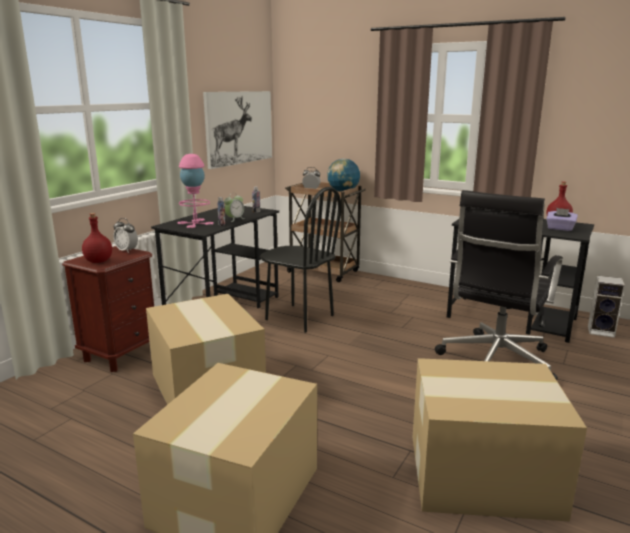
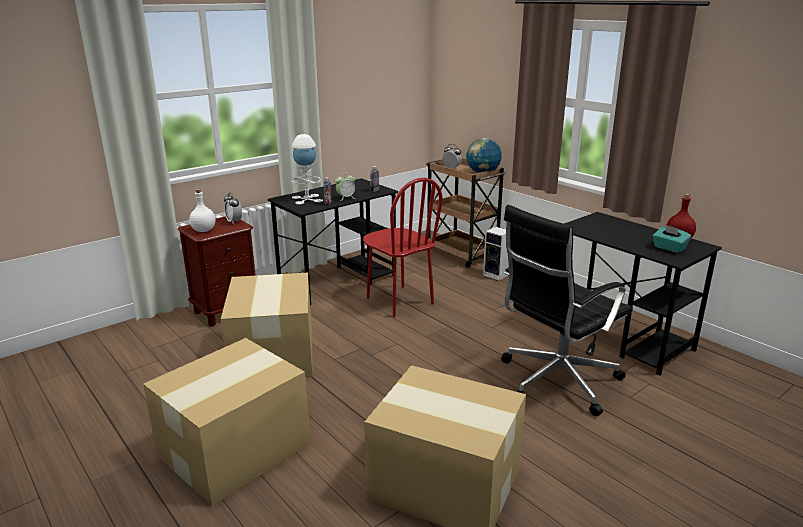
camera: 20 degrees right, 5 degrees up
(98, 261) = (203, 230): red bottle -> white bottle
(195, 223) = (307, 199): pink table lamp -> white table lamp
(239, 127) = (383, 99): picture -> none
(299, 318) = (399, 301): black chair -> red chair
(560, 228) = (669, 248): purple tissue box -> turquoise tissue box
(602, 331) = (714, 370): speaker -> speaker (497, 275)

